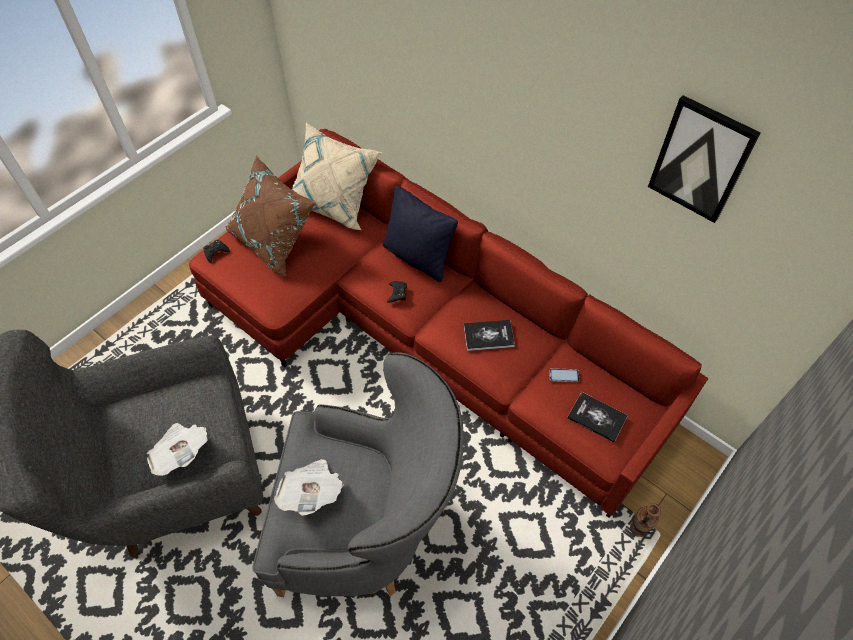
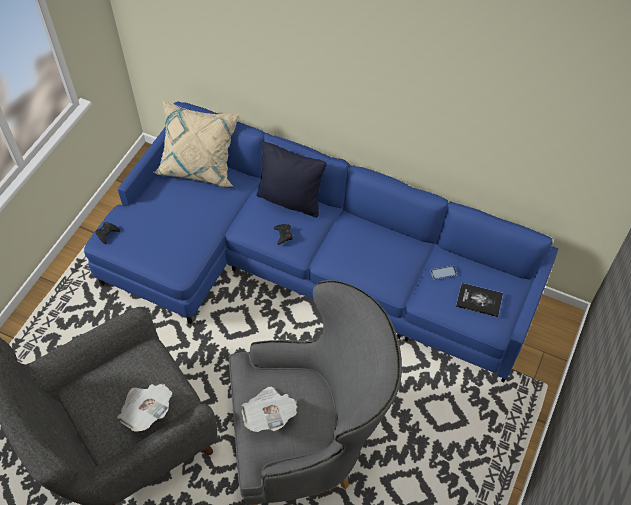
camera: 15 degrees left, 0 degrees up
(274, 241) = (157, 212): brown pillow -> none
(424, 336) = (306, 268): red sofa -> blue sofa
(488, 336) = (372, 254): book -> none
(638, 529) = (529, 385): vase -> none
(701, 160) = (525, 82): picture -> none

